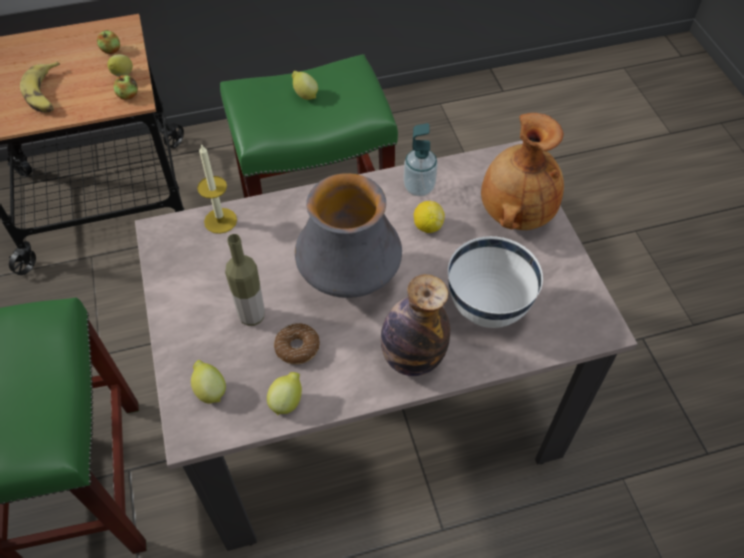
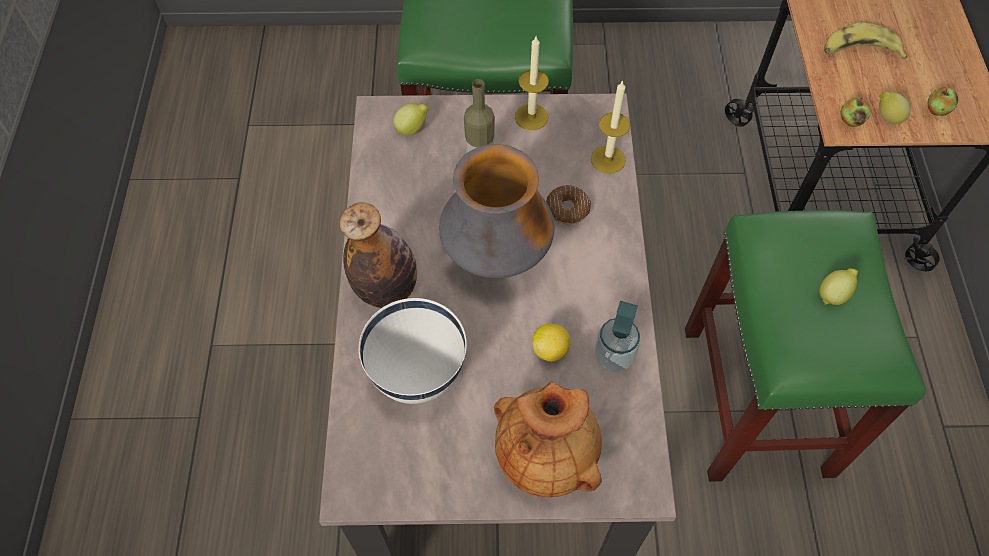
camera: 105 degrees right, 5 degrees up
(177, 288) = (531, 117): none -> candle
(287, 401) = (380, 181): lemon -> none
(297, 347) = (432, 198): donut -> donut (567, 209)

